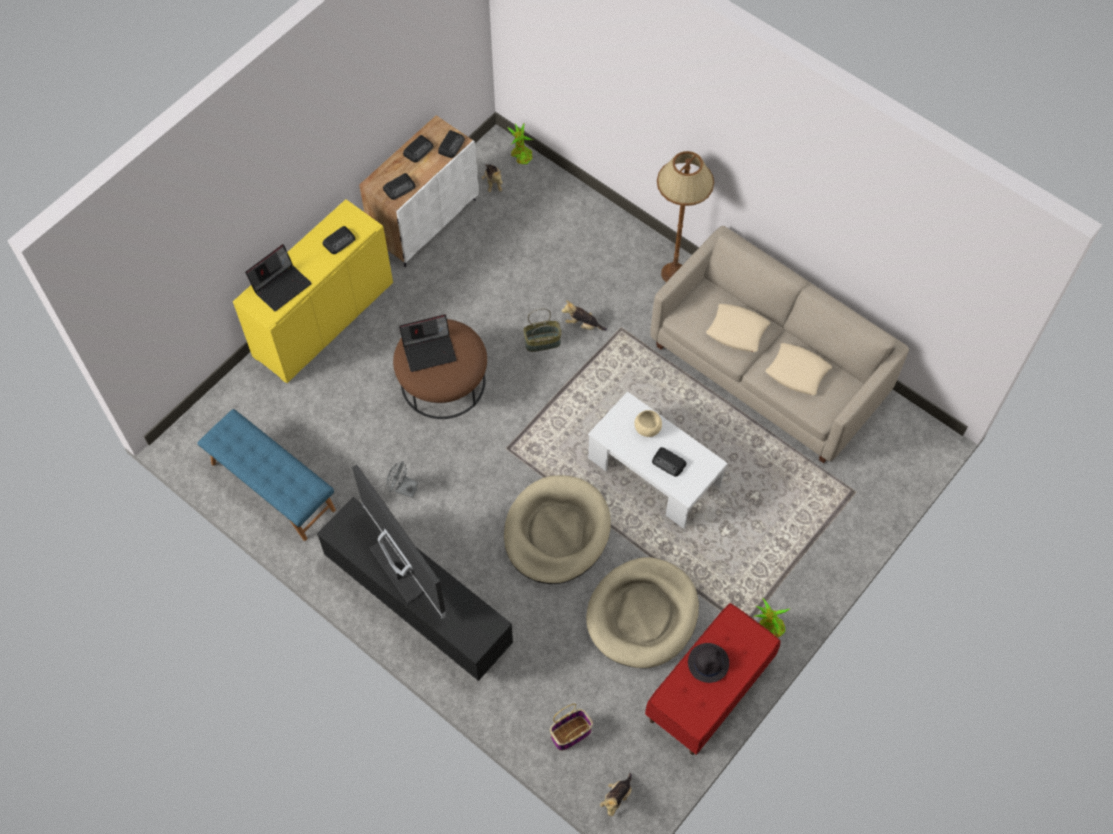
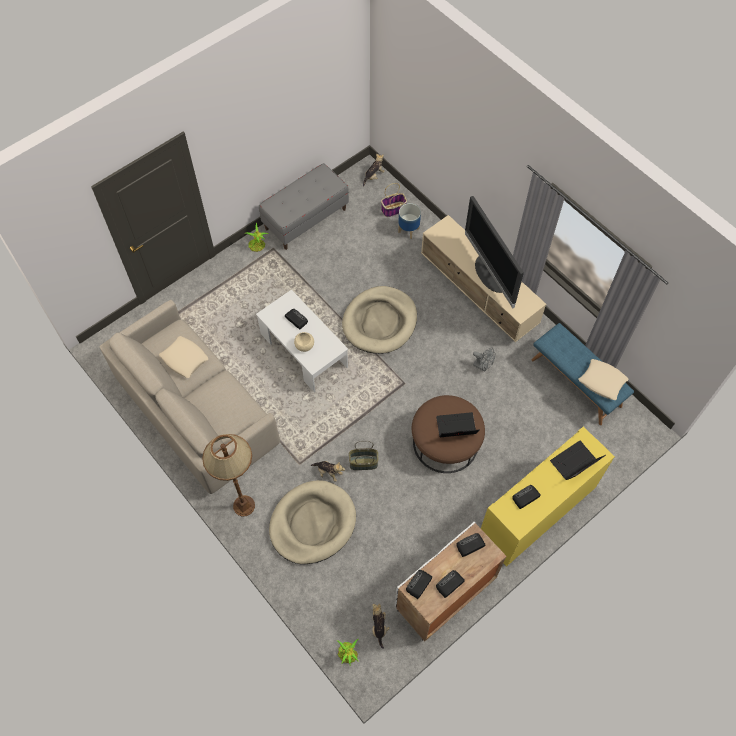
camera: 170 degrees left, 0 degrees up
(418, 601) = (478, 293): black tv stand -> beige tv stand
(539, 696) = (409, 230): none -> planter
(642, 614) = (335, 264): beige dog bed -> beige dog bed (312, 523)
(708, 662) = (306, 199): black hat -> none
(709, 691) = (305, 218): red bench -> grey bench
(737, 331) = (217, 397): beige pillow -> beige pillow (602, 381)

